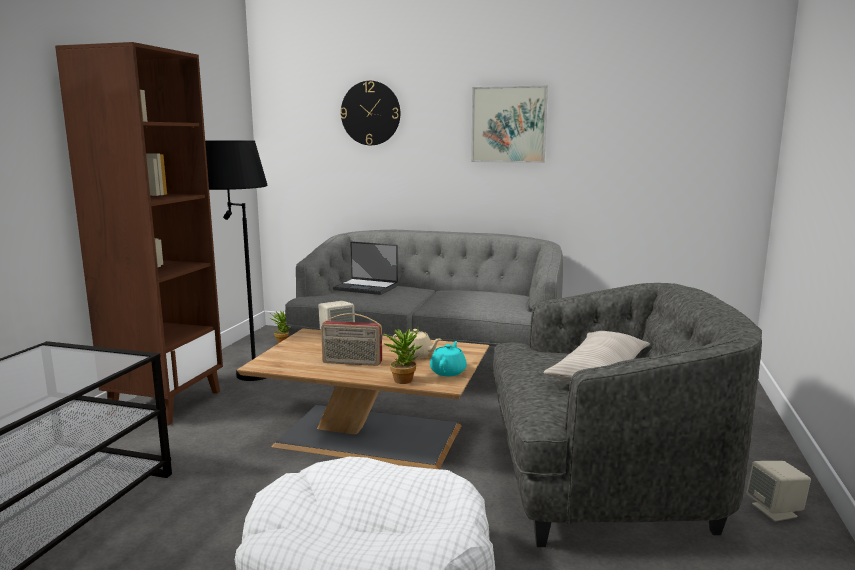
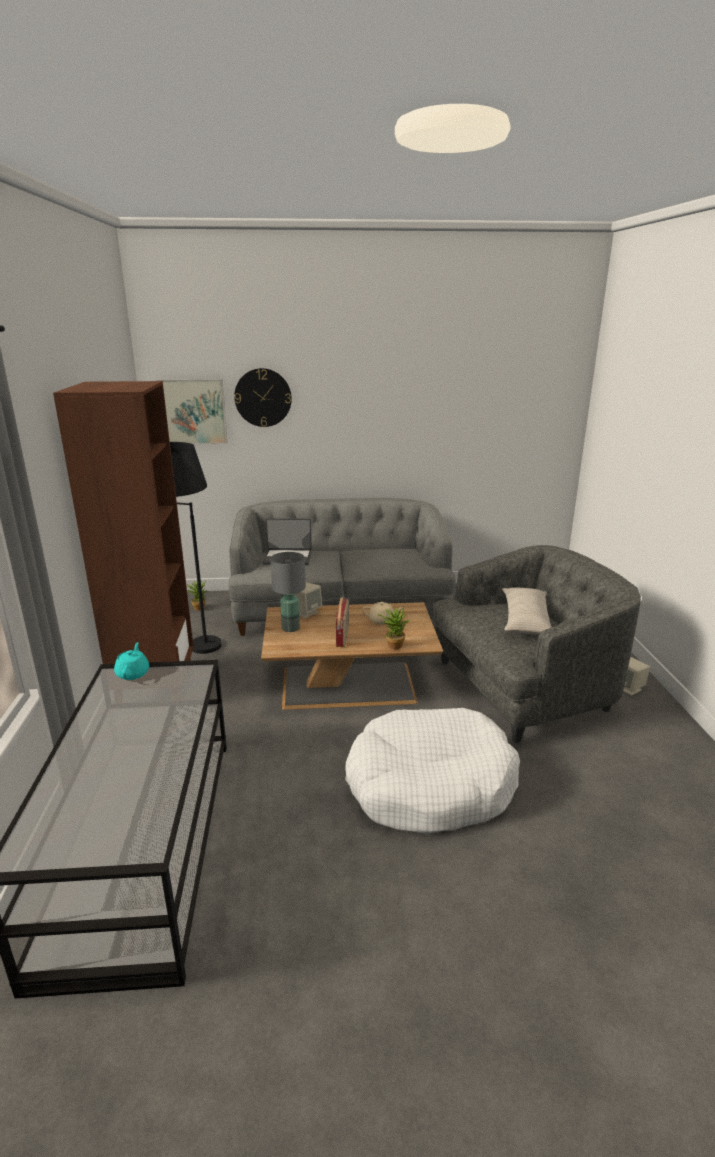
camera: 20 degrees left, 10 degrees up
(302, 348) = (291, 628): none -> grey table lamp
(352, 363) = (343, 636): radio -> radio turned 75 degrees counterclockwise
(448, 371) = (418, 632): turquoise teapot -> turquoise teapot (133, 673)
(508, 124) = (388, 407): picture -> picture (193, 412)

